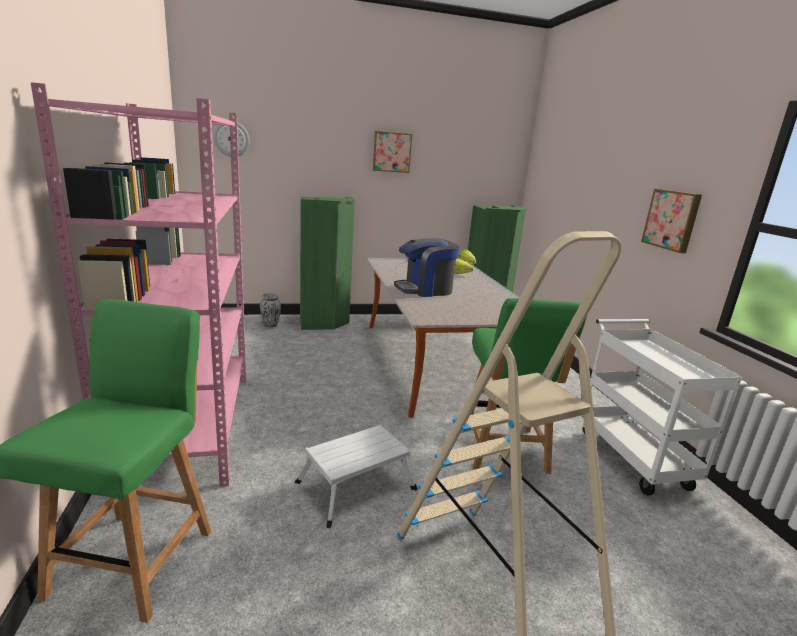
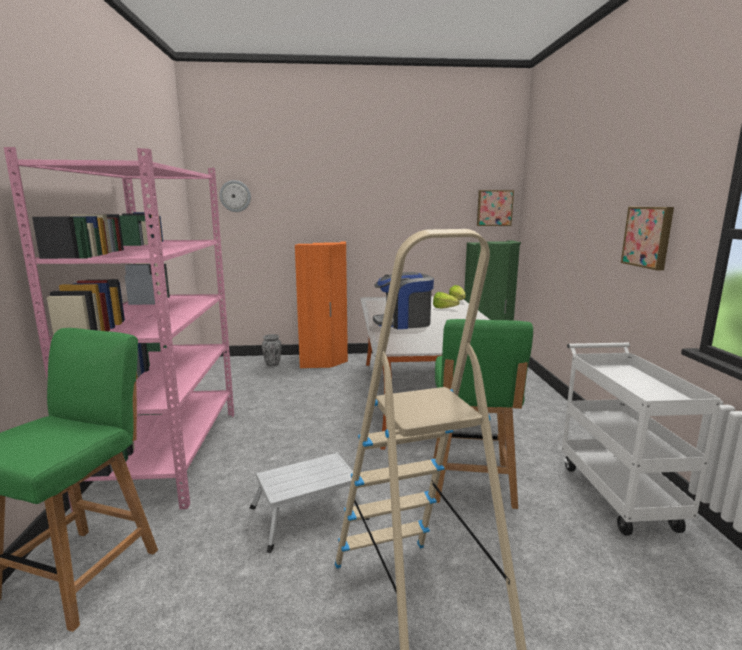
camera: 10 degrees right, 5 degrees down
(324, 322) = (323, 360): green cabinet -> orange cabinet
(391, 152) = (382, 197): picture -> picture (494, 208)

